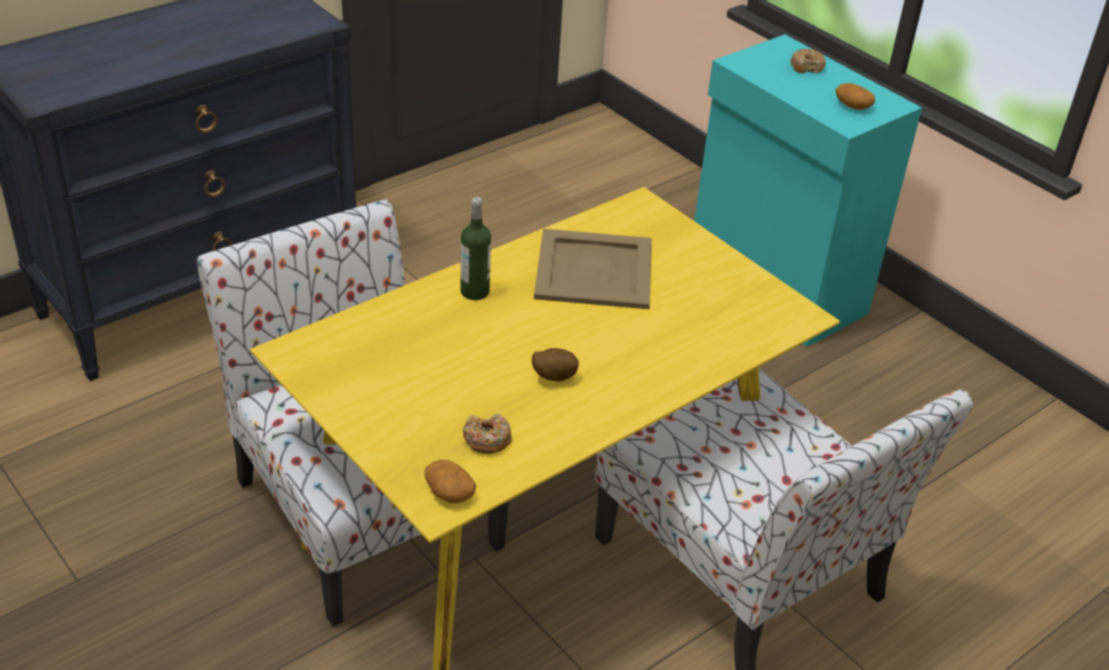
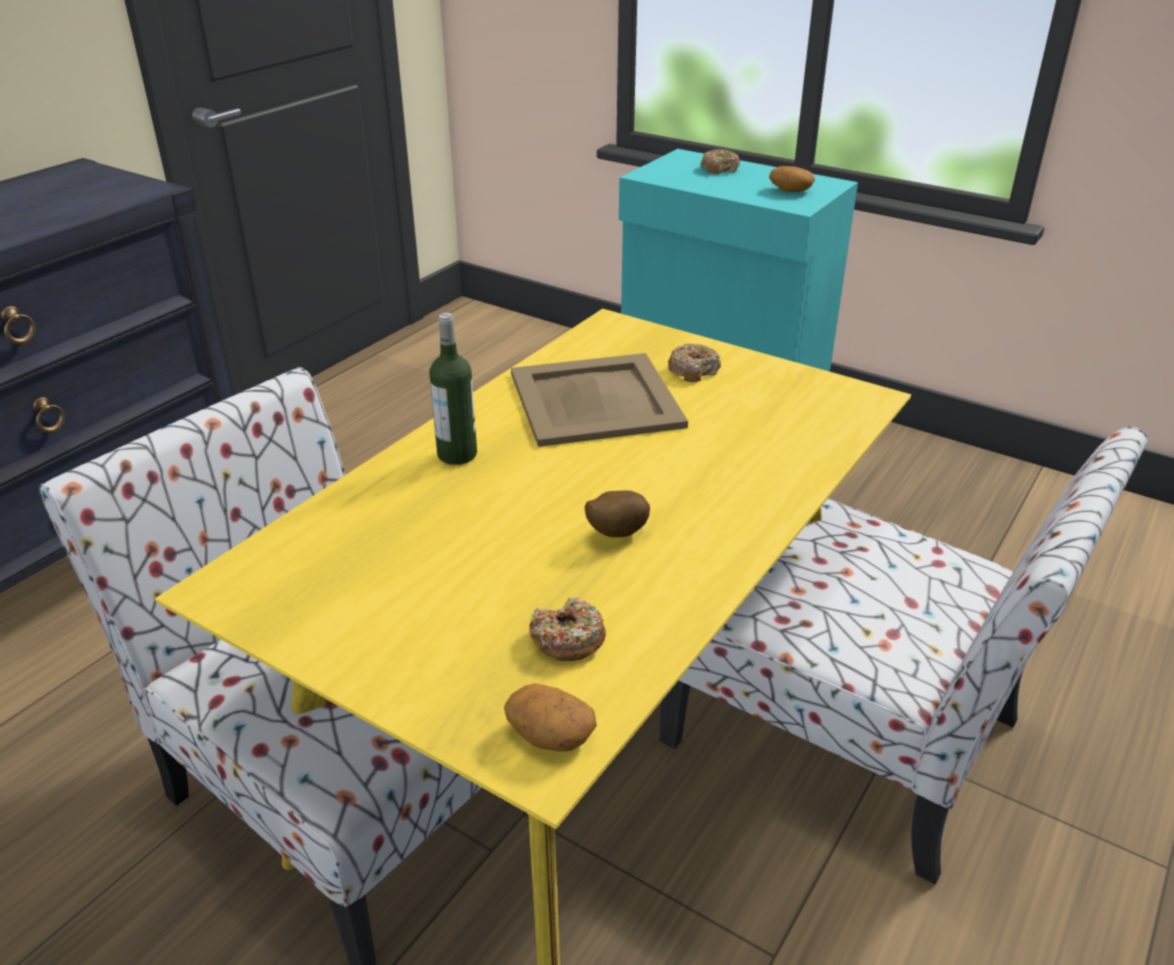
camera: 15 degrees left, 5 degrees down
(682, 261) = (693, 370): none -> donut

